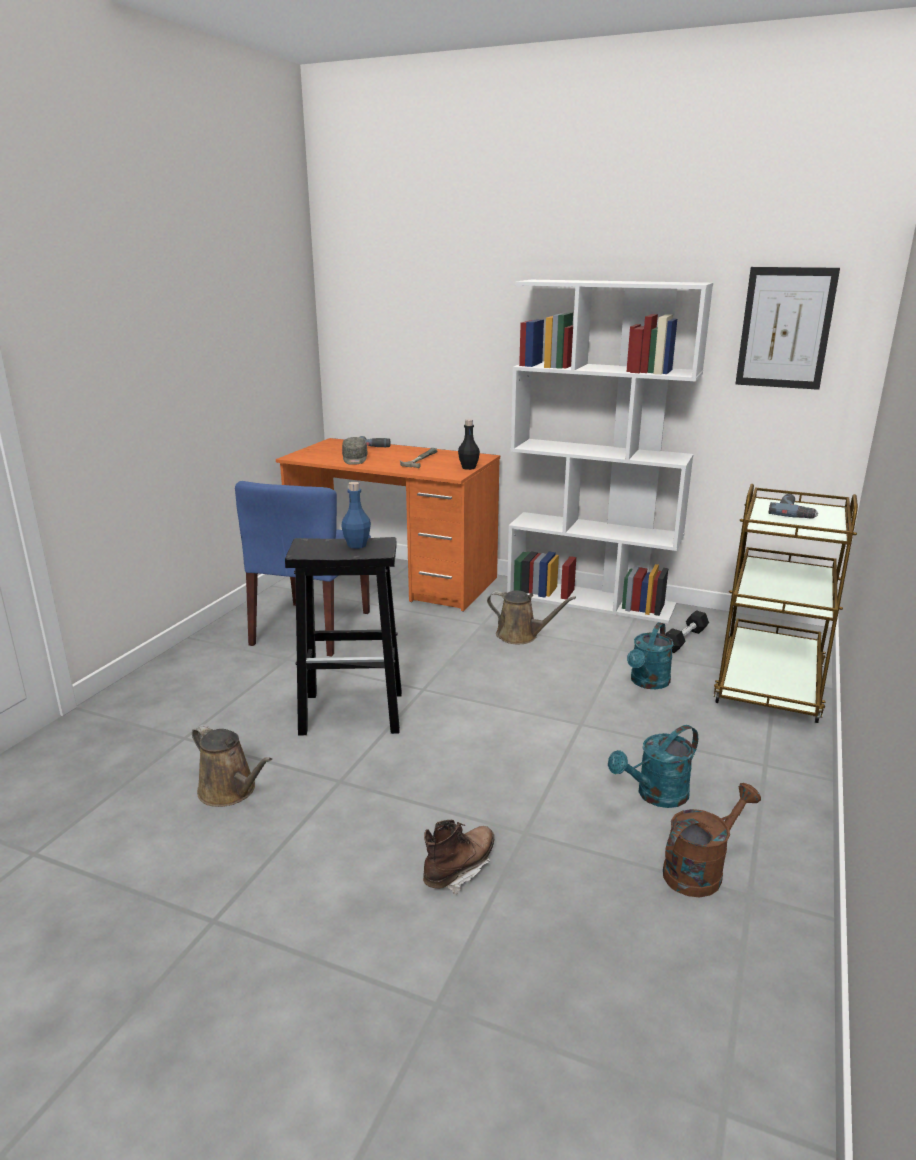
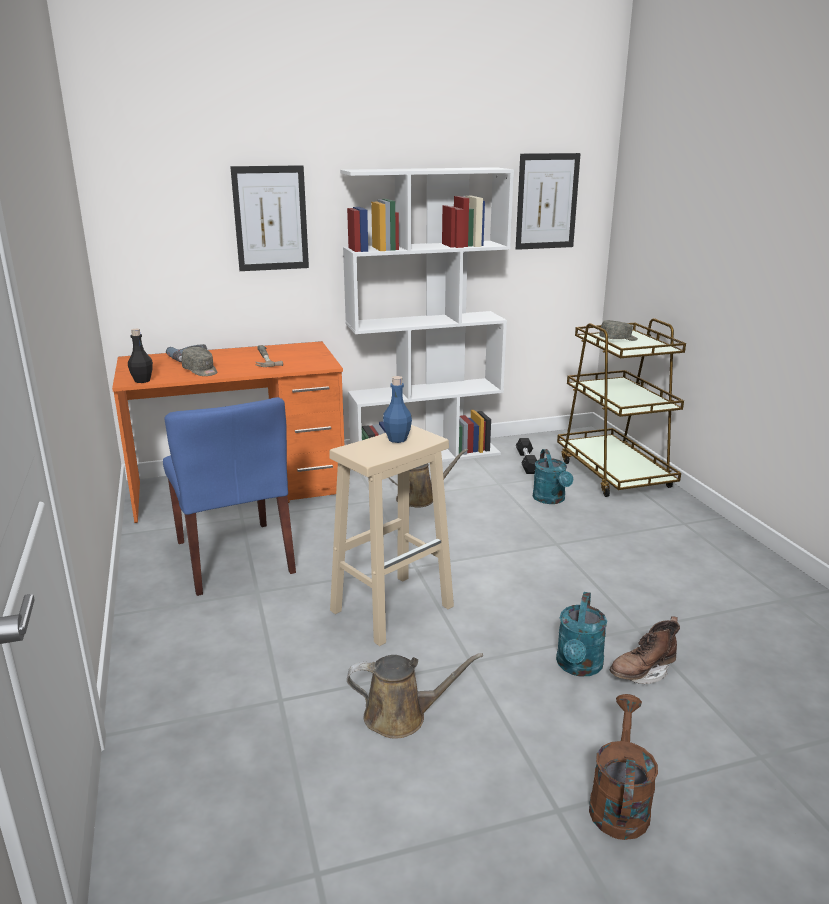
camera: 40 degrees left, 0 degrees up
(354, 712) = (393, 607): black stool -> beige stool
(459, 869) = (642, 673): brown boot -> brown boot turned 120 degrees counterclockwise
(464, 326) = (270, 218): none -> picture
(468, 467) = (323, 356): black bottle -> black bottle (142, 381)
(655, 796) = (664, 568): turquoise watering can -> turquoise watering can (578, 667)
(700, 870) = (747, 599): brown watering can -> brown watering can (619, 802)
(794, 512) = (618, 339): power drill -> grey cap

